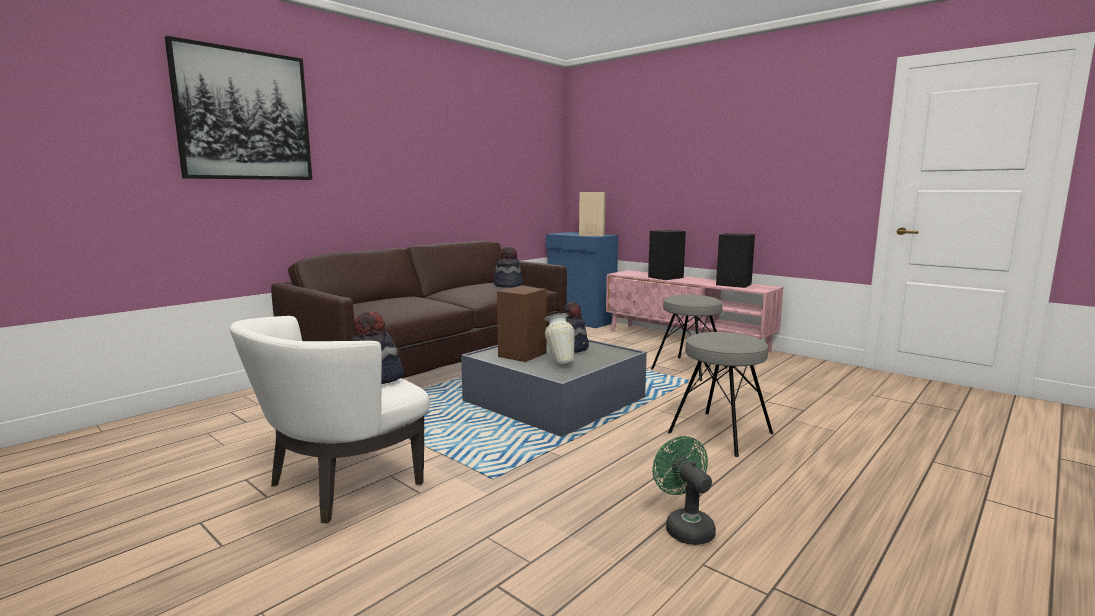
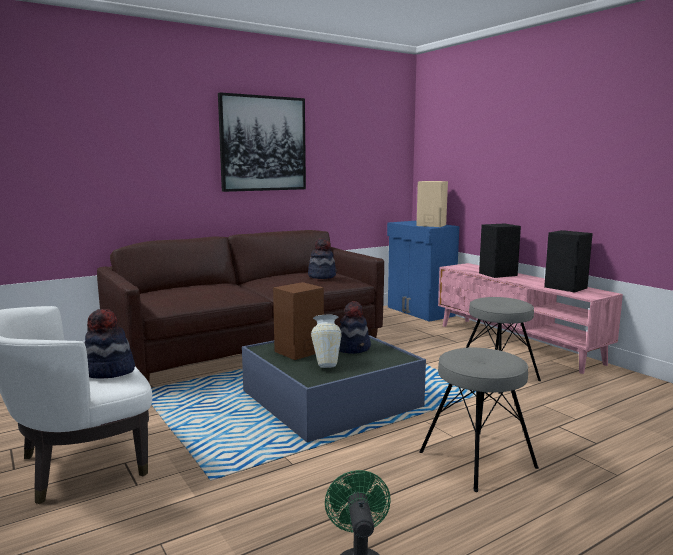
camera: 15 degrees right, 0 degrees up
(244, 115) = (76, 118): picture -> picture (263, 143)

